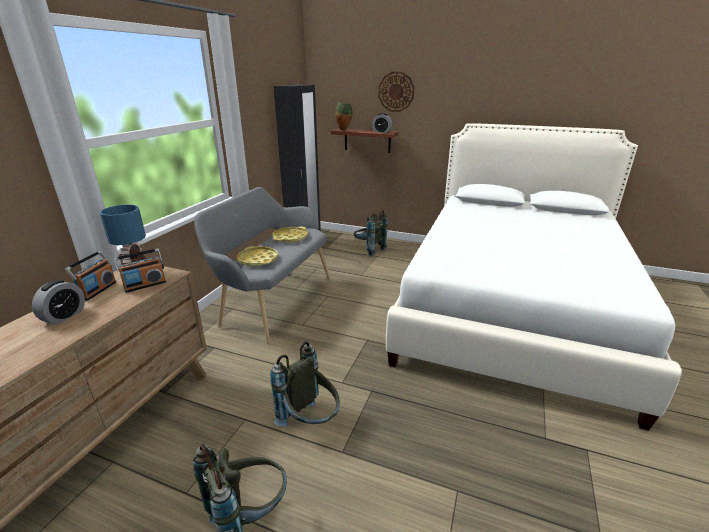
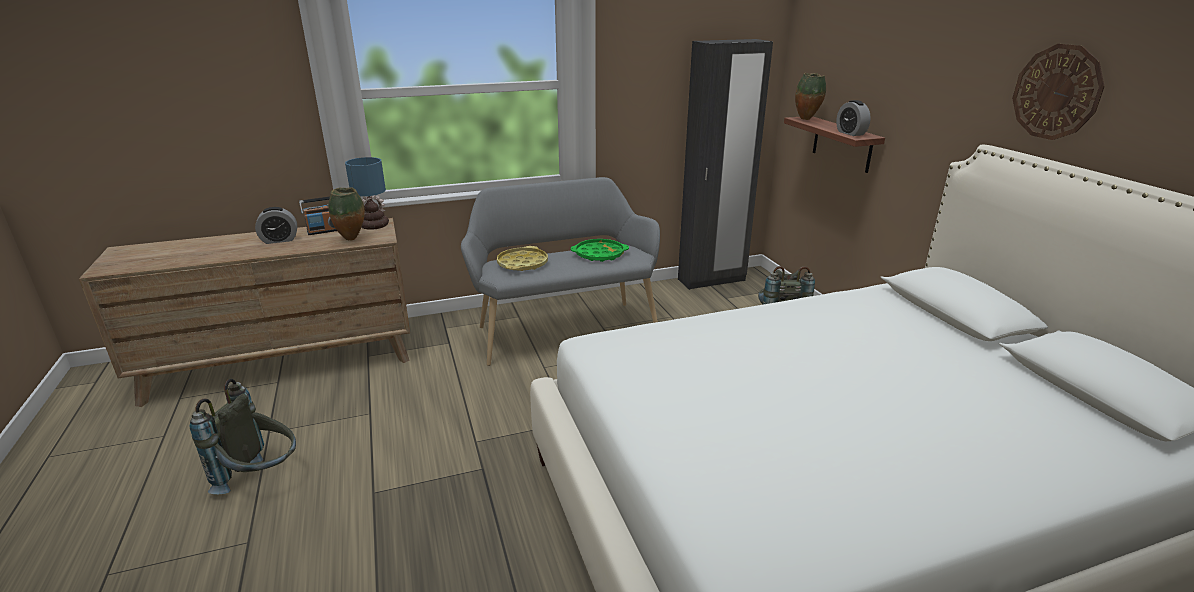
camera: 50 degrees right, 0 degrees up
(145, 285) = (352, 239): radio -> vase
(290, 238) = (599, 254): yellow tray -> green tray
(310, 422) = (397, 452): grey backpack -> none
(396, 92) = (893, 64): wall clock -> wall clock (1056, 92)

